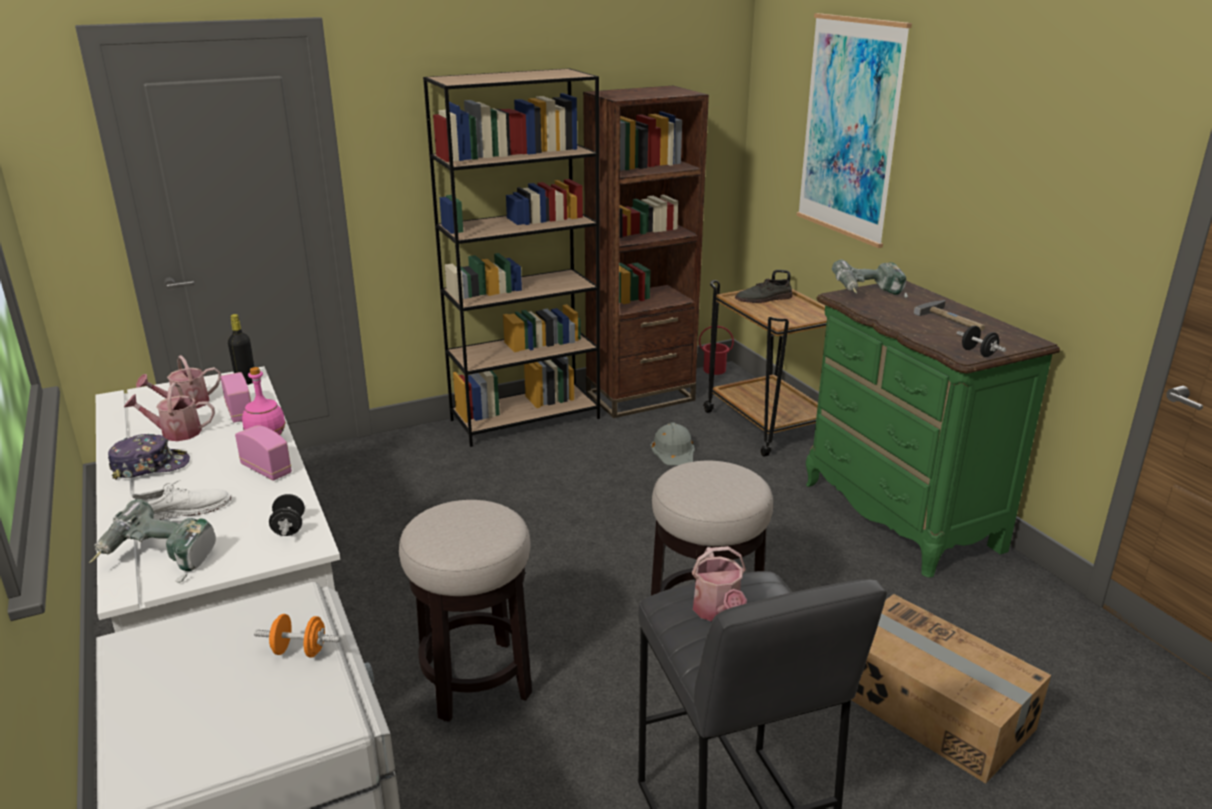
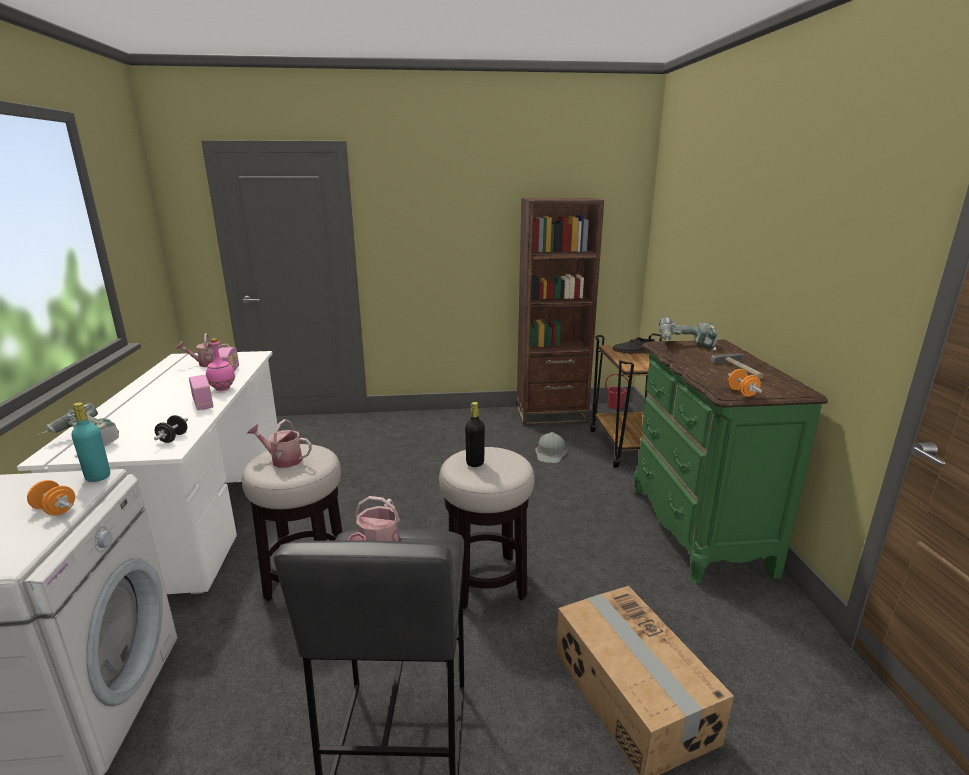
camera: 20 degrees right, 5 degrees down
(150, 466) = (148, 392): cap -> none
(176, 433) = (183, 377): watering can -> watering can (283, 460)
(180, 511) = (130, 418): white shoe -> none
(246, 381) = (252, 357): black bottle -> black bottle (475, 463)
(295, 599) = (98, 477): none -> turquoise bottle
(525, 419) = (466, 417): beige bookcase -> none
(850, 129) = (703, 225): picture -> none
(978, 353) = (742, 393): black dumbbell -> orange dumbbell

